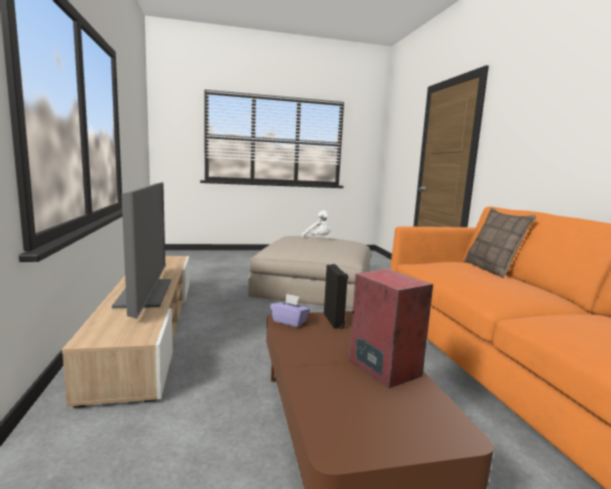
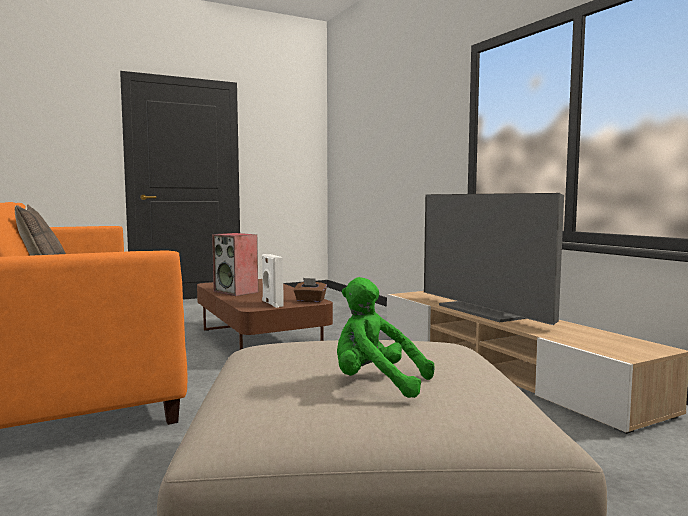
camera: 165 degrees right, 5 degrees down
(289, 321) = (310, 301): purple tissue box -> brown tissue box
(318, 238) = (376, 384): white plush toy -> green plush toy
(334, 321) = (271, 304): black speaker -> white speaker

